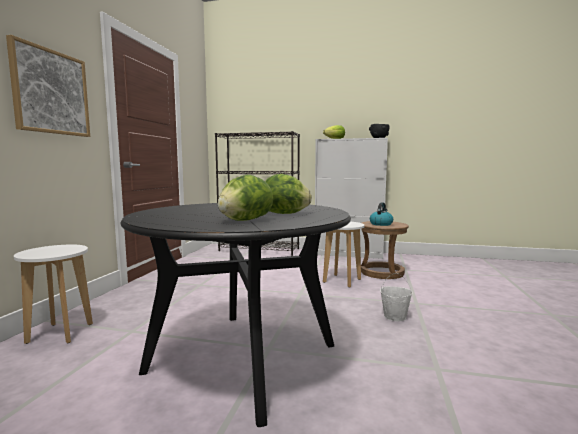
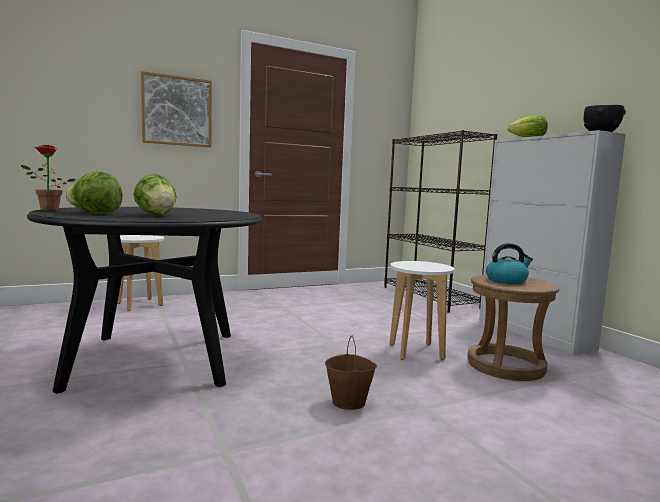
camera: 50 degrees right, 0 degrees up
(178, 227) = (47, 210): none -> potted plant
(395, 316) = (349, 402): white bucket -> brown bucket

